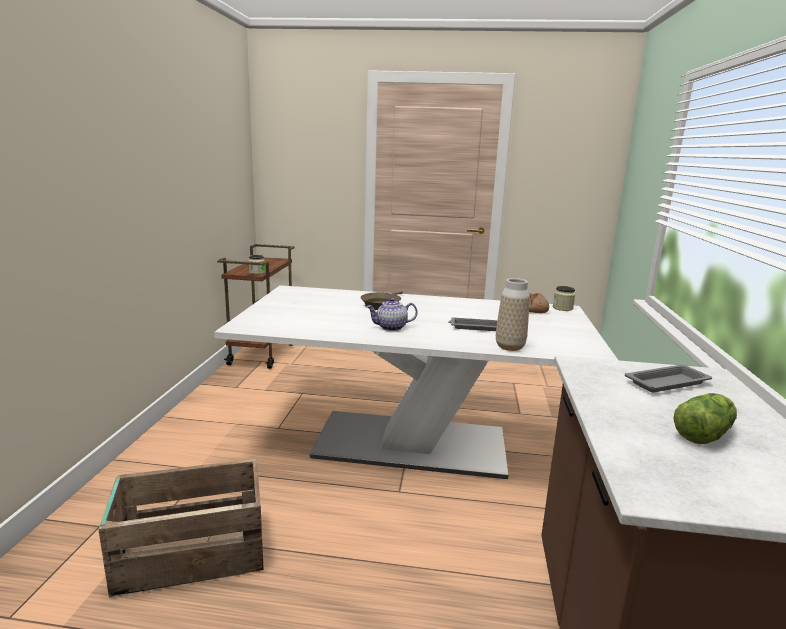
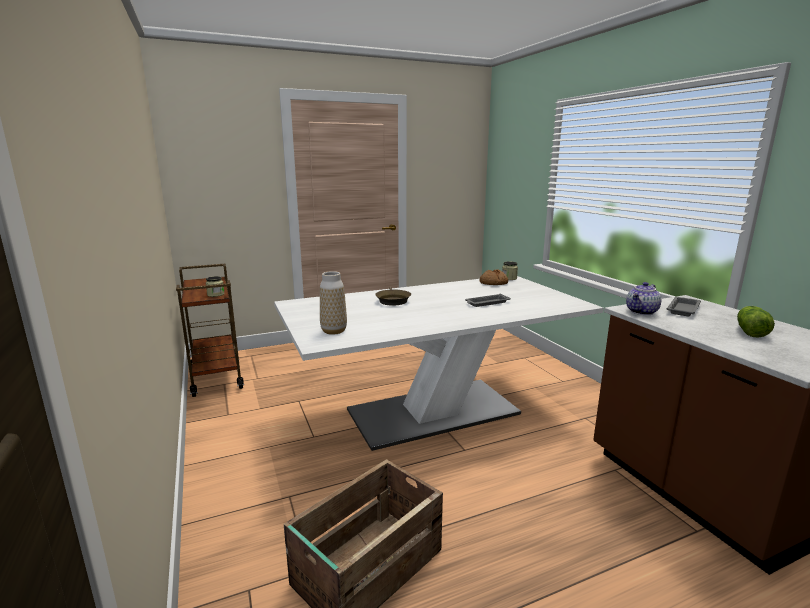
camera: 30 degrees left, 0 degrees up
(391, 328) = (434, 316): teapot -> teapot (642, 312)
(510, 347) = (531, 311): vase -> vase (334, 331)

